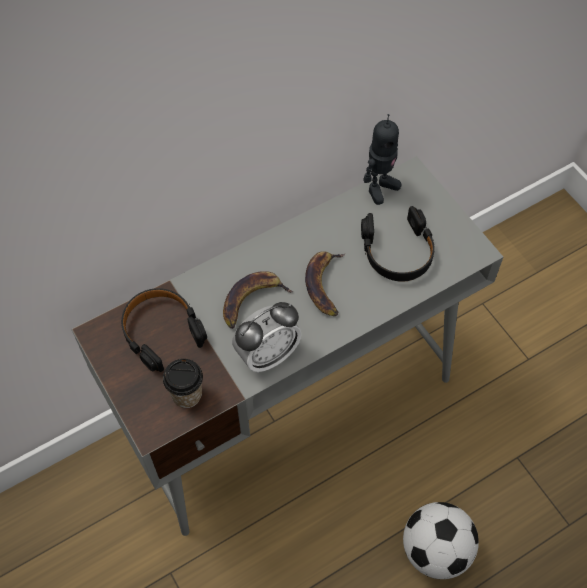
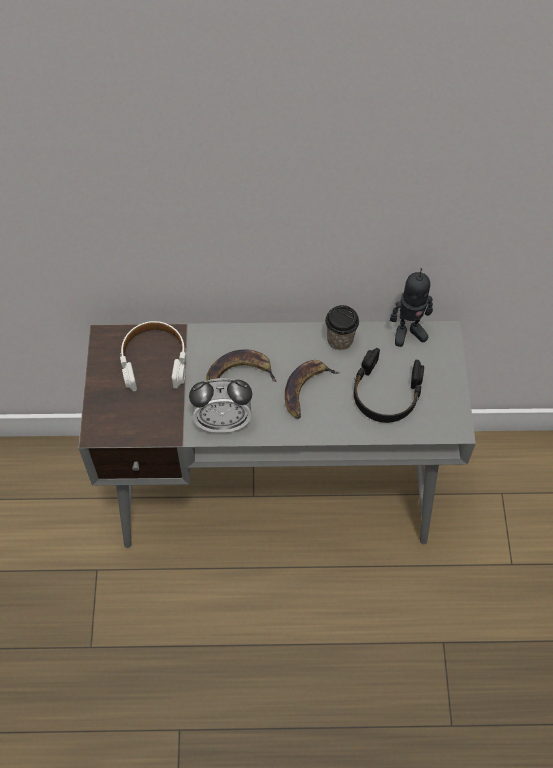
camera: 30 degrees right, 0 degrees up
(161, 331) = (154, 360): black headphones -> white headphones
(187, 394) = (141, 419): cup -> cup (340, 340)
(435, 549) = (320, 677): football -> none

